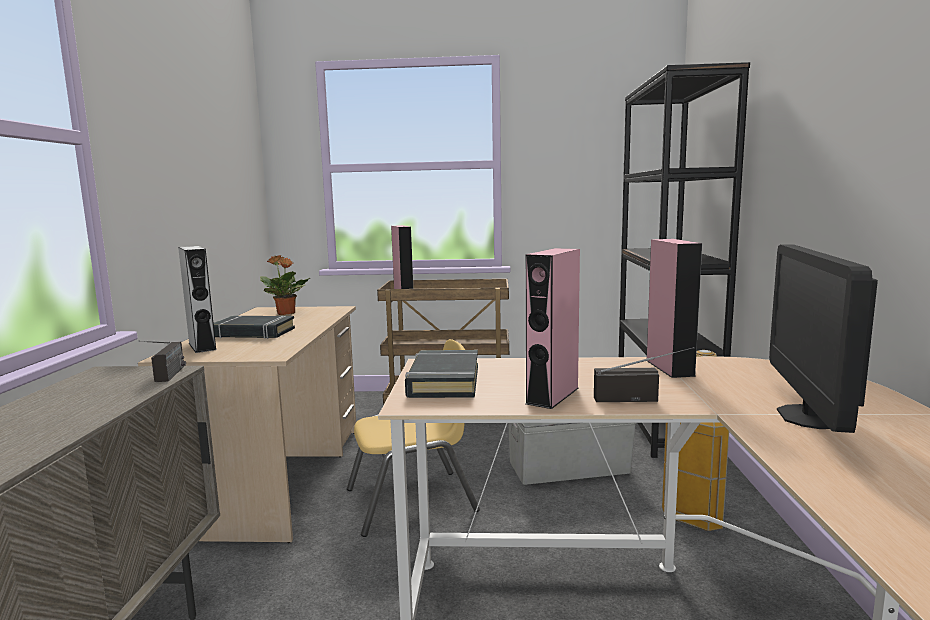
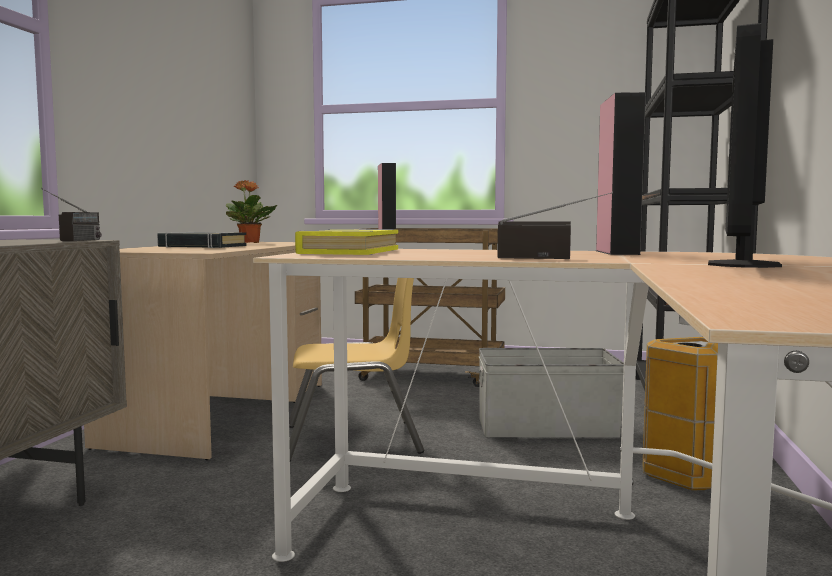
camera: 10 degrees right, 5 degrees down
(202, 346) = (143, 248): grey speaker -> none
(444, 381) = (349, 252): black book -> yellow book
(552, 395) = (454, 256): pink speaker -> none

